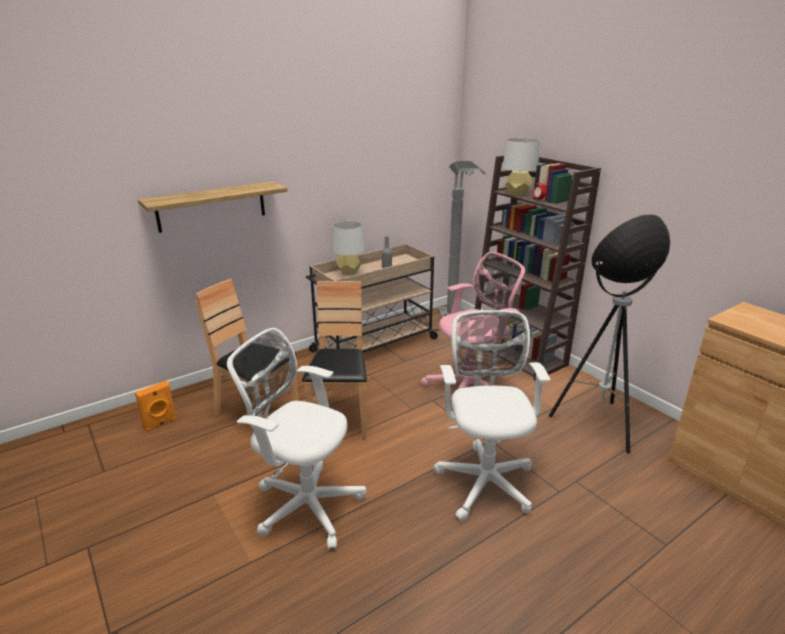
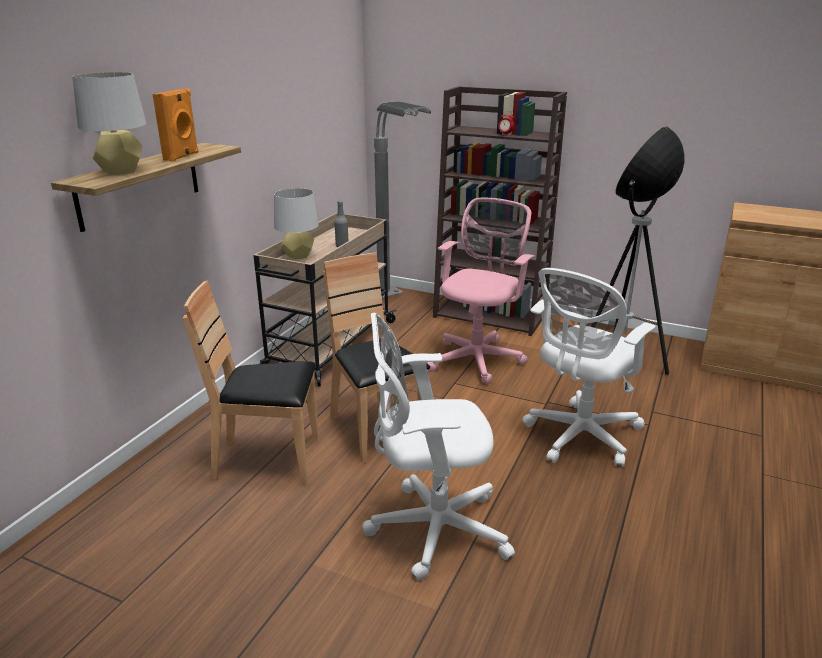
camera: 30 degrees left, 0 degrees up
(160, 424) = (143, 516): orange speaker -> orange speaker (182, 156)
(485, 479) = (579, 437): white office chair -> white office chair turned 105 degrees counterclockwise
(517, 193) = (474, 131): grey table lamp -> grey table lamp (121, 171)

